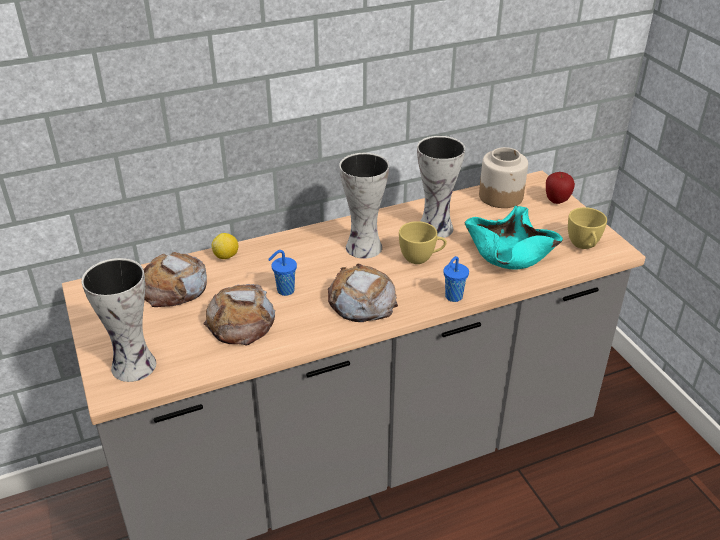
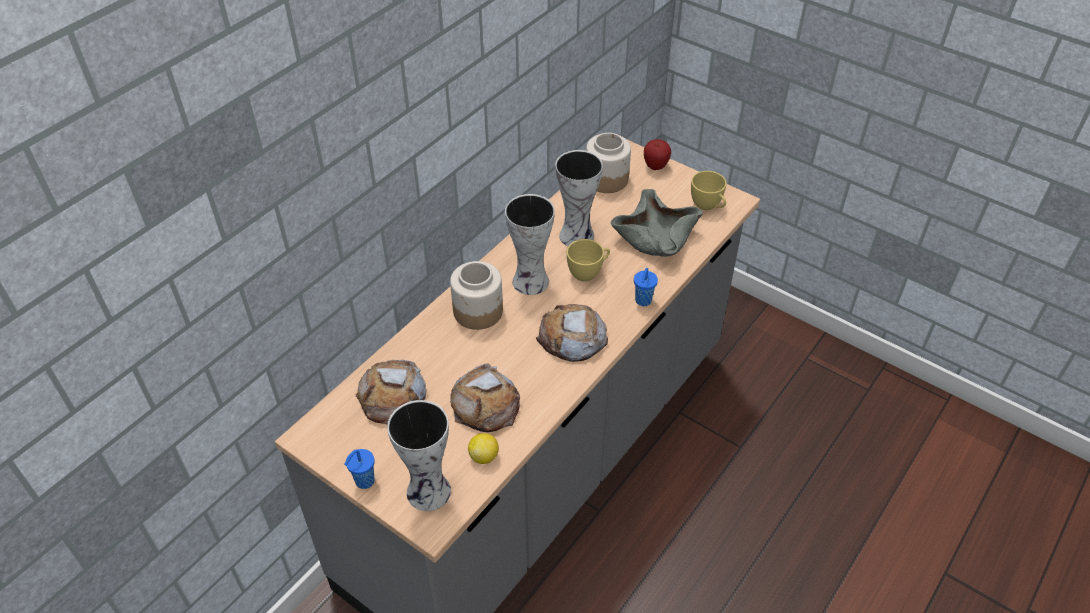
camera: 30 degrees left, 10 degrees up
(226, 256) = (413, 343): lemon -> lemon (484, 456)
(284, 291) = (497, 356): blue cup -> blue cup (363, 482)
(300, 253) = (478, 311): none -> jar
(509, 253) = (656, 238): turquoise bowl -> grey bowl

